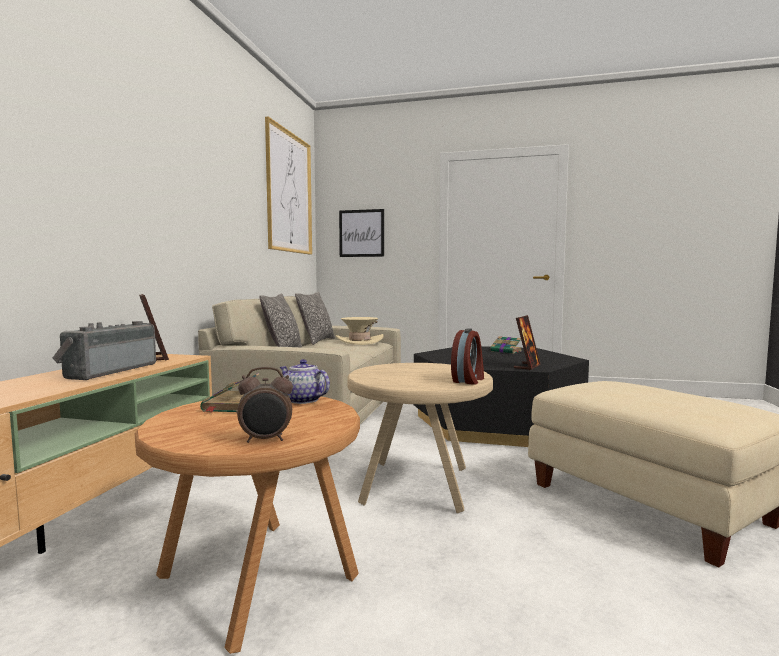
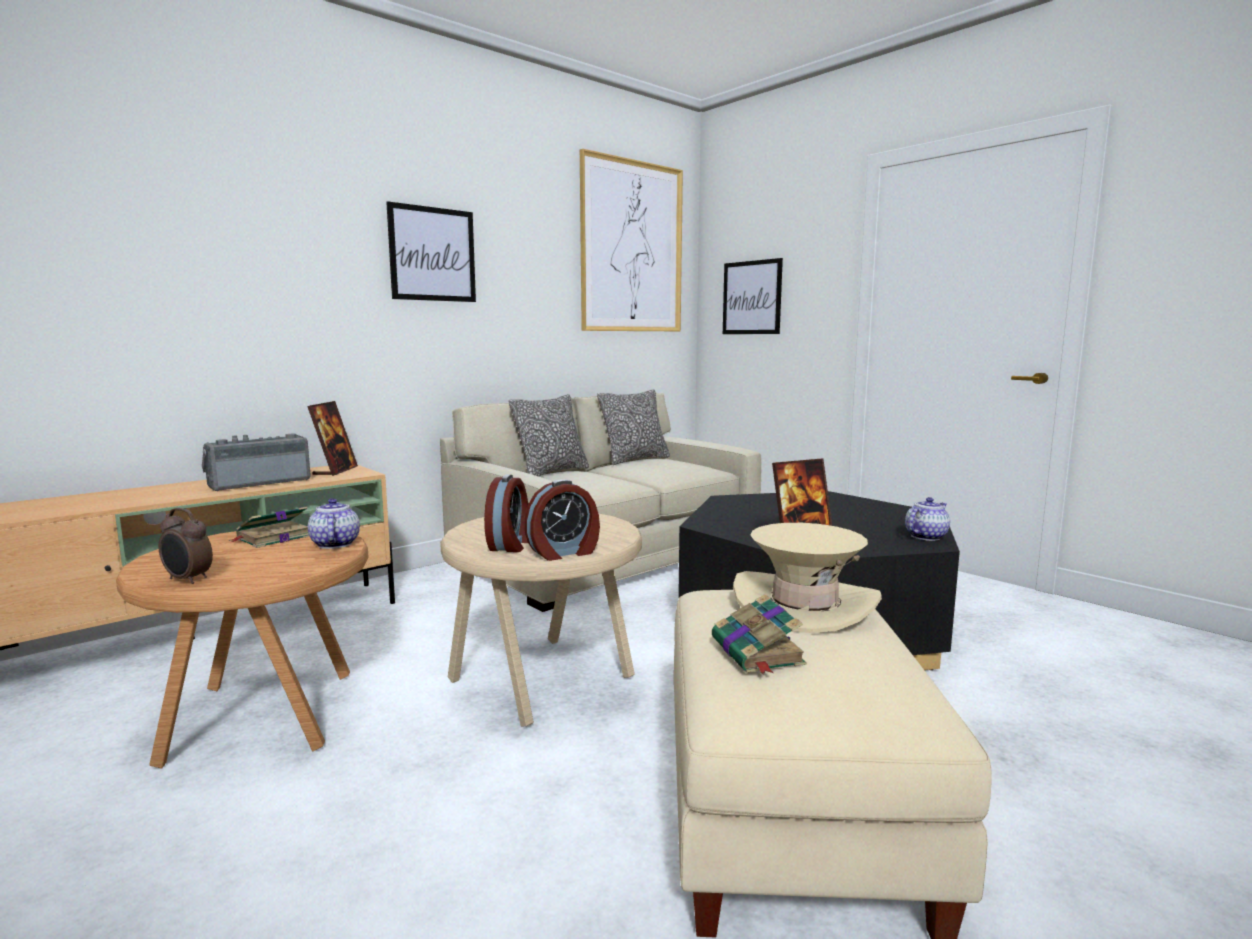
camera: 35 degrees right, 5 degrees up
(190, 175) = (432, 254): none -> picture
(359, 341) = (681, 466): beige hat -> beige hat (804, 605)
(425, 381) = (511, 544): none -> alarm clock
(506, 351) = (862, 511): book -> book (758, 652)
(561, 357) = (926, 536): none -> teapot

